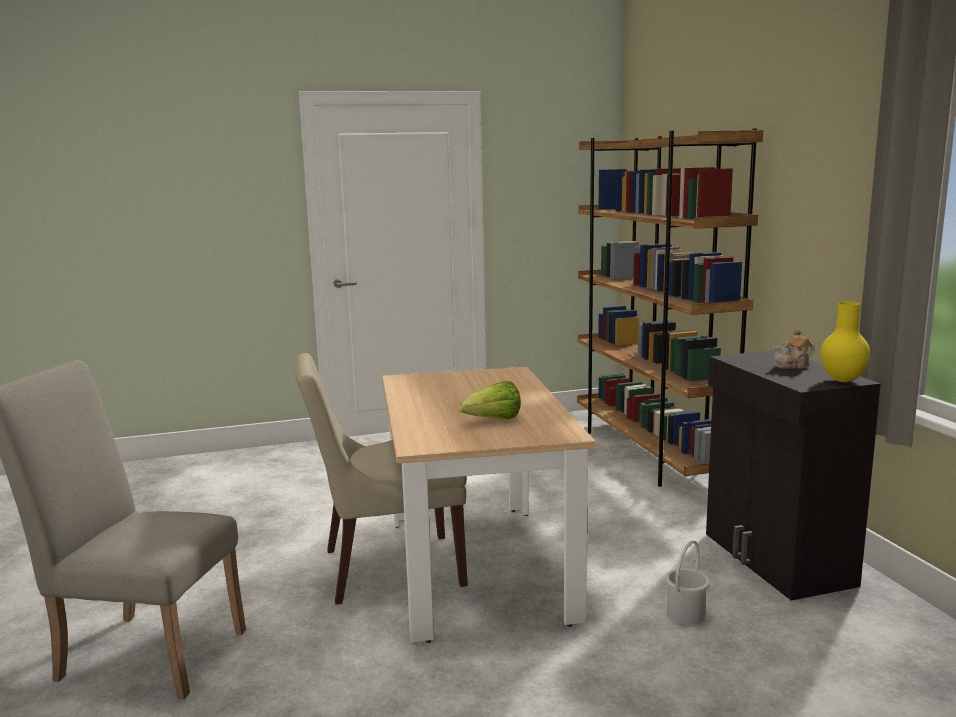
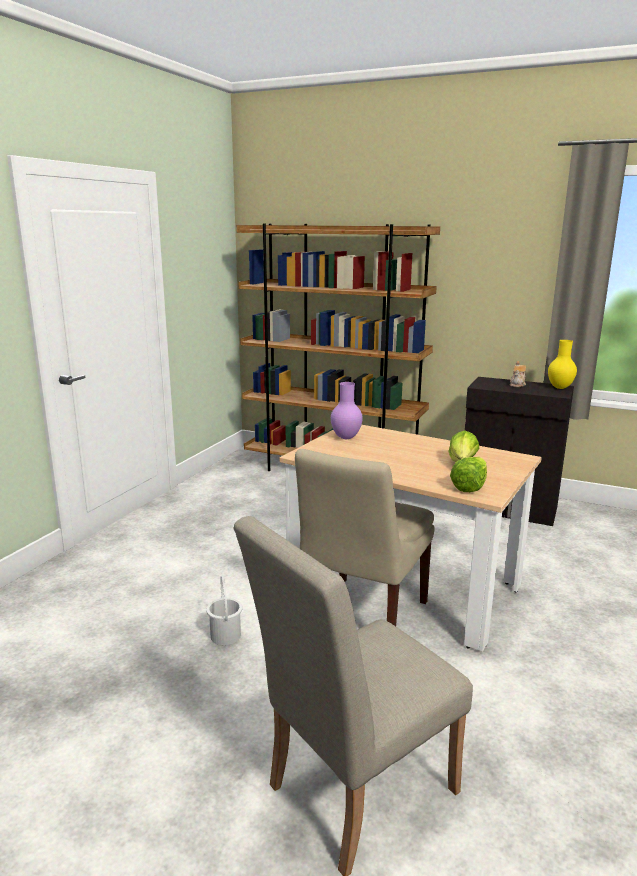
camera: 50 degrees left, 5 degrees up
(429, 436) = (469, 486): none -> lettuce
(476, 376) = (345, 438): none -> purple vase
(684, 614) = (539, 556): white bucket -> white bucket (225, 636)

